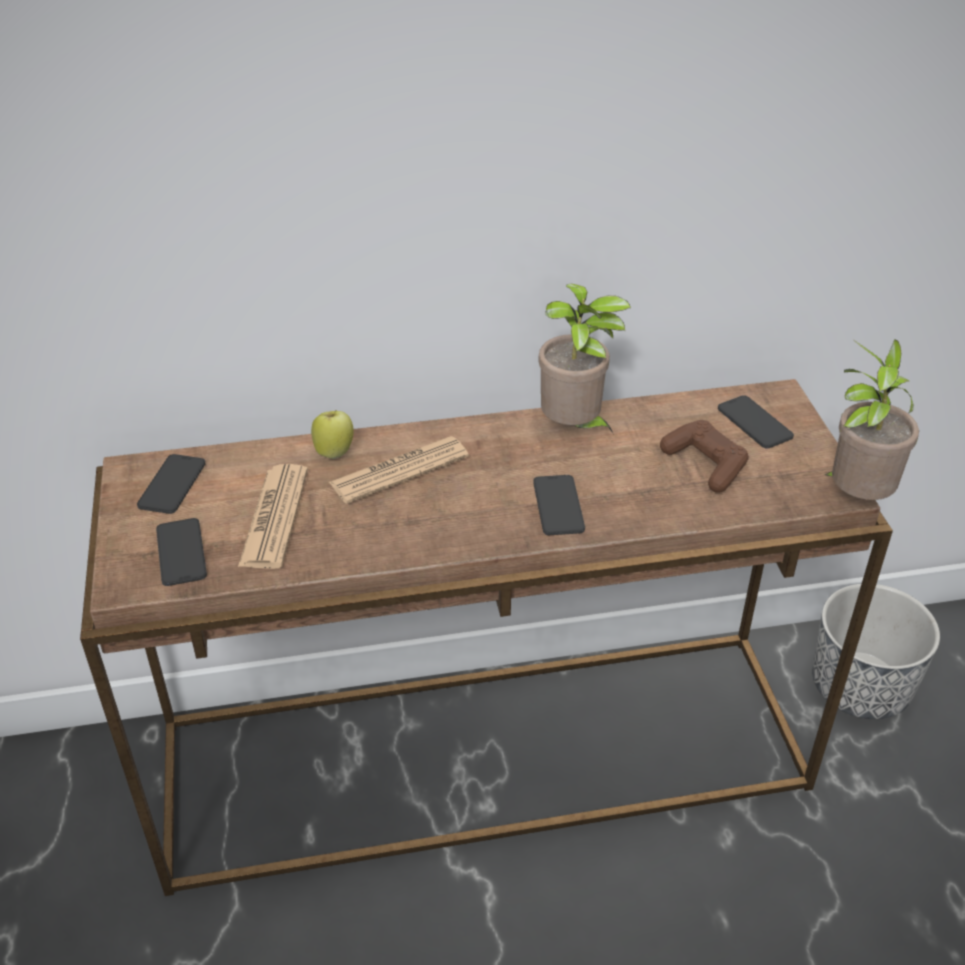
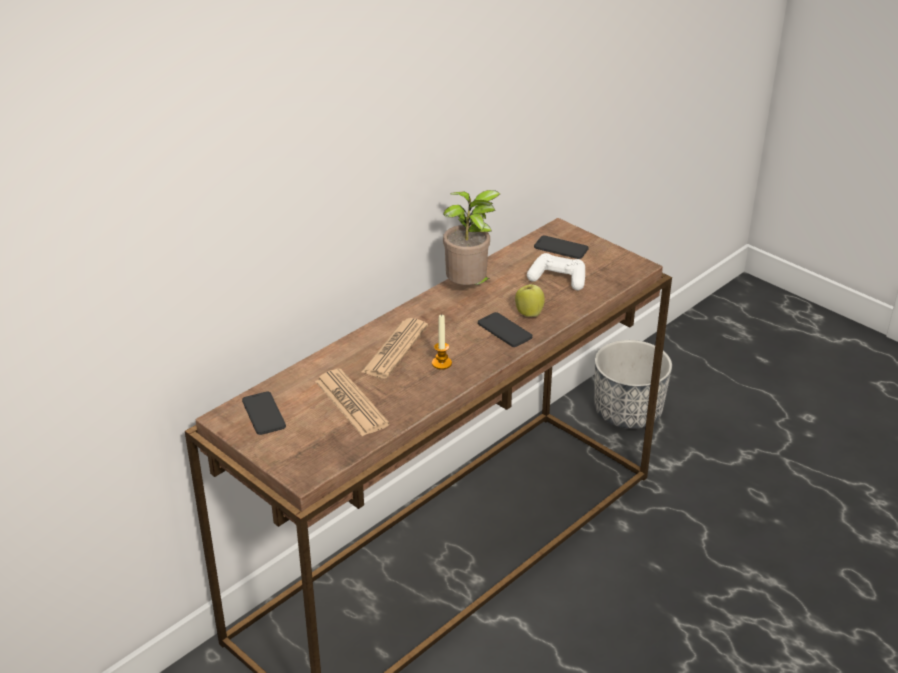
camera: 35 degrees left, 5 degrees down
(181, 552) = (318, 444): phone -> none
(334, 451) = (343, 355): apple -> apple (529, 313)
(432, 515) = (441, 363): none -> candle
(705, 464) = (558, 279): brown game controller -> white game controller
(855, 497) = (646, 265): potted plant -> none

